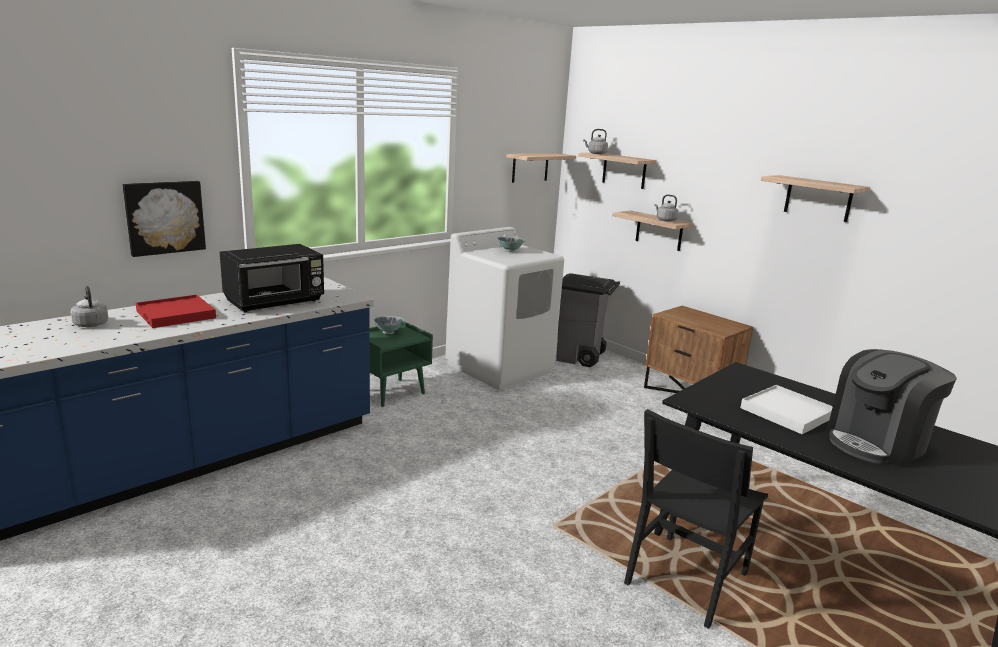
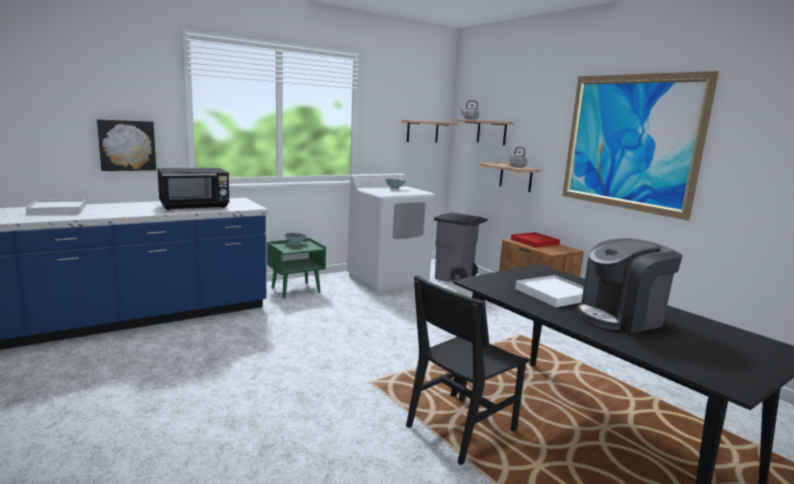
camera: 10 degrees right, 5 degrees down
(91, 324) = (57, 210): grey kettle -> white tray
(175, 314) = (119, 209): red tray -> red tray (534, 242)
(818, 198) = (629, 142): shelf -> picture

